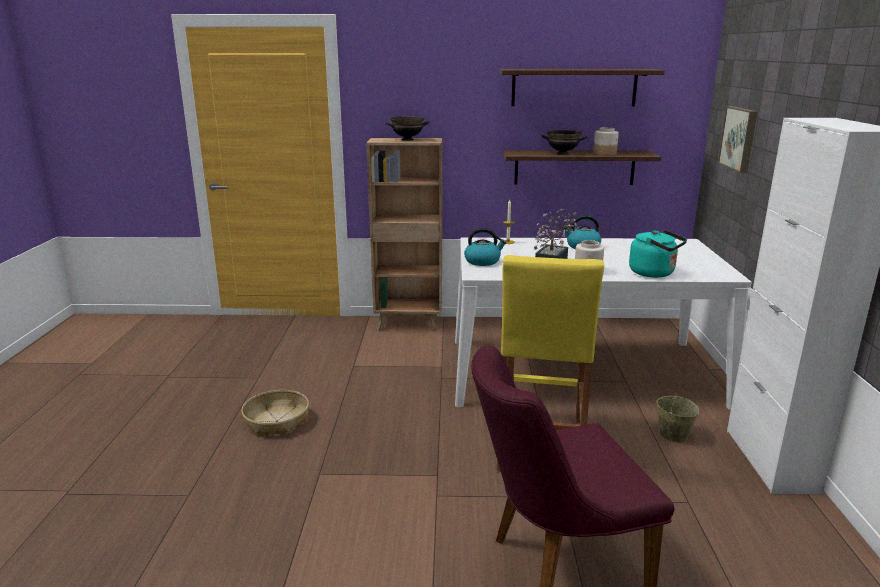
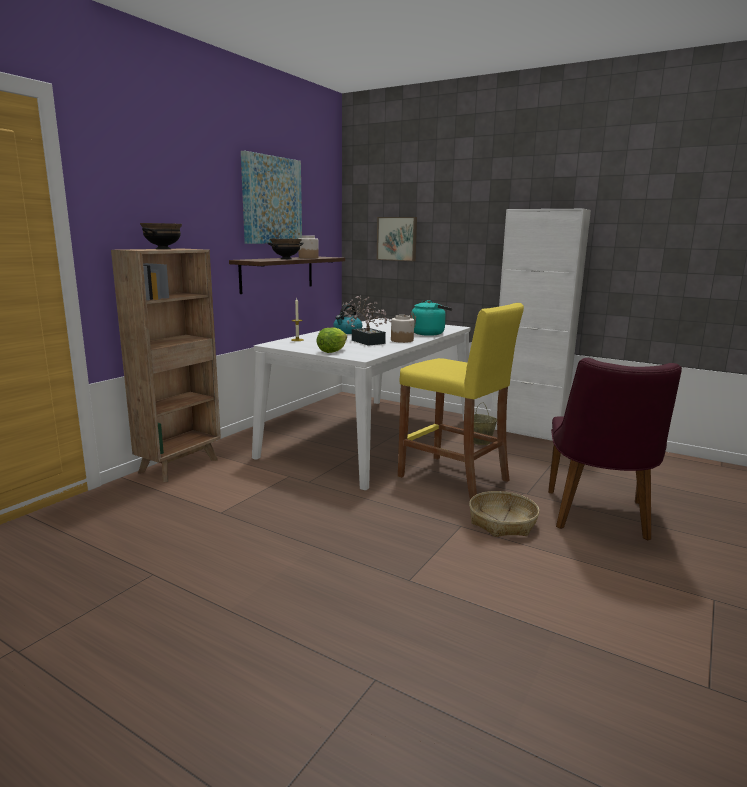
camera: 60 degrees left, 5 degrees down
(277, 421) = (278, 582): basket -> basket (502, 522)
(483, 261) = (332, 351): kettle -> lettuce
(574, 87) = (271, 200): shelf -> picture

